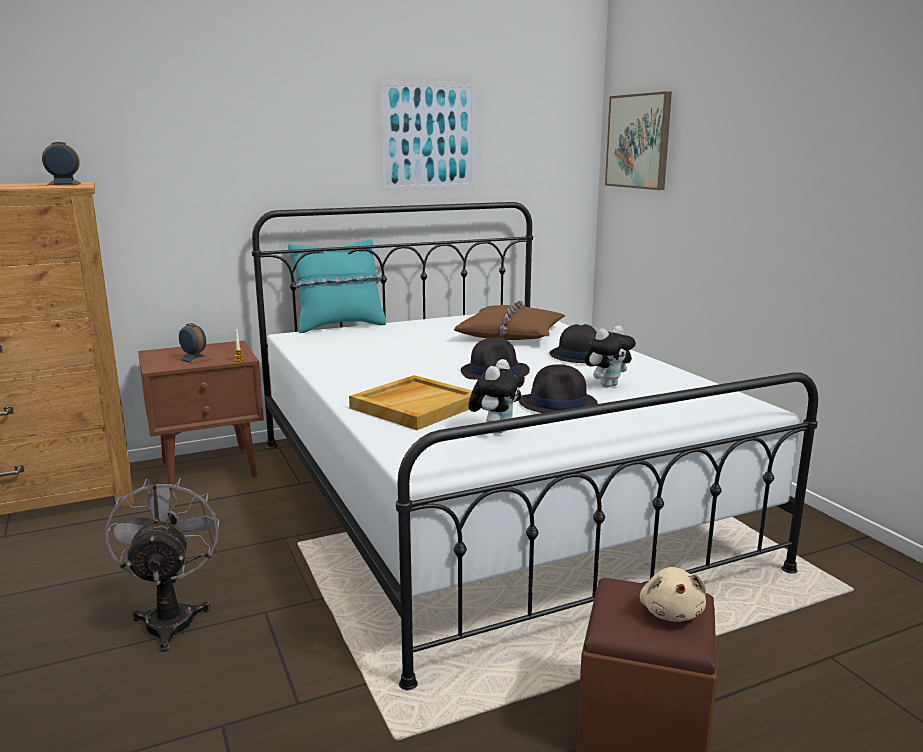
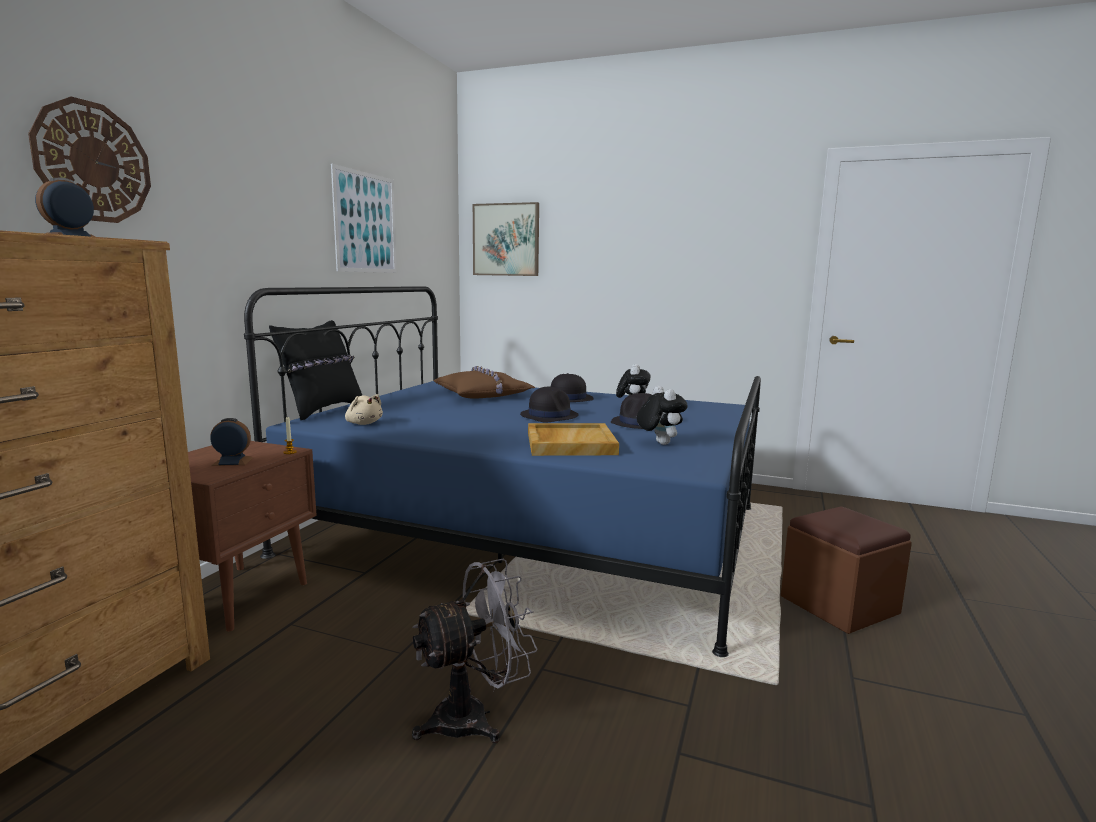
camera: 45 degrees left, 5 degrees down
(124, 118) = (93, 162): none -> wall clock
(171, 617) = (474, 717): grey fan -> grey fan turned 120 degrees clockwise
(340, 326) = (322, 410): turquoise pillow -> black pillow
(486, 498) = (533, 530): white bed -> blue bed
(671, 612) = (856, 518): beige plush toy -> beige plush toy (363, 423)

